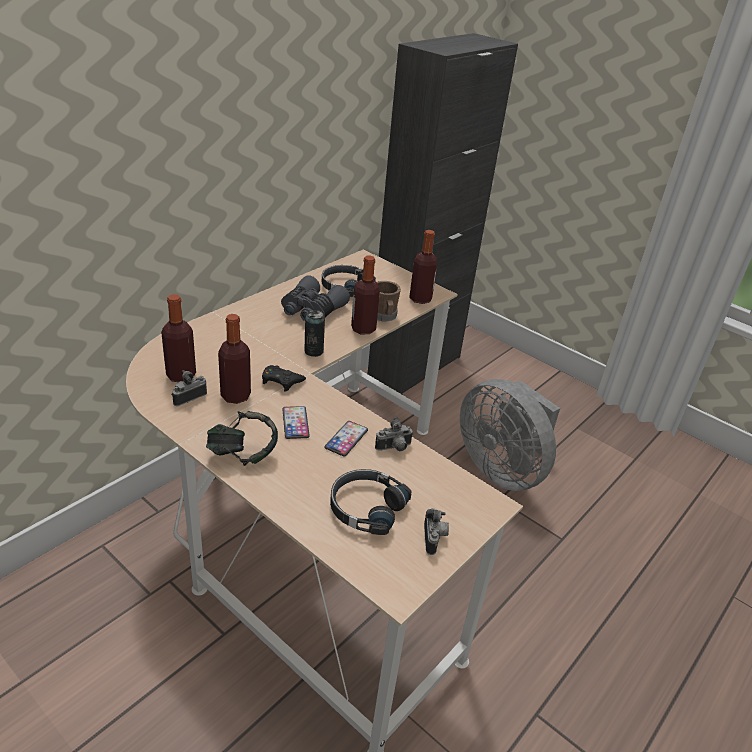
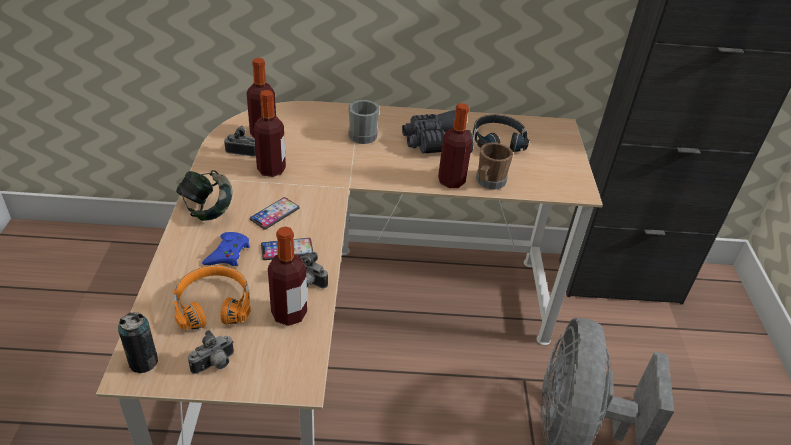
camera: 50 degrees right, 5 degrees up
(253, 332) = (361, 134): none -> grey mug
(281, 381) = (318, 179): black game controller -> none
(313, 351) = (379, 174): can -> can (143, 362)
(314, 471) = (228, 253): none -> blue game controller
(366, 507) = (213, 304): black headphones -> orange headphones
(420, 299) = (552, 188): bottle -> bottle (289, 314)

